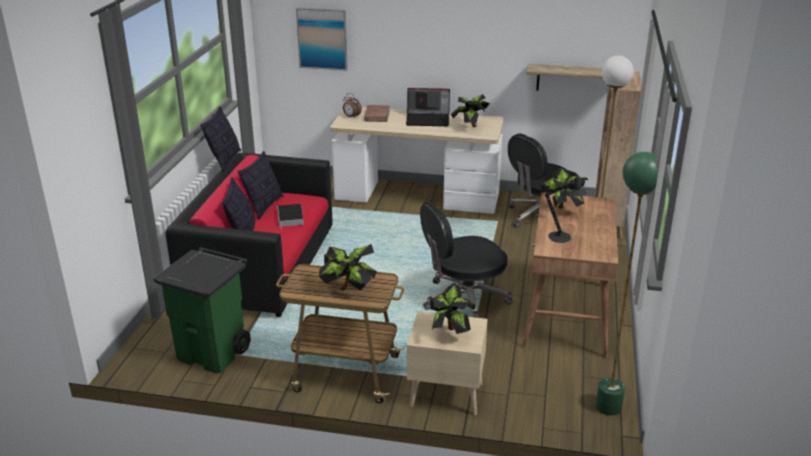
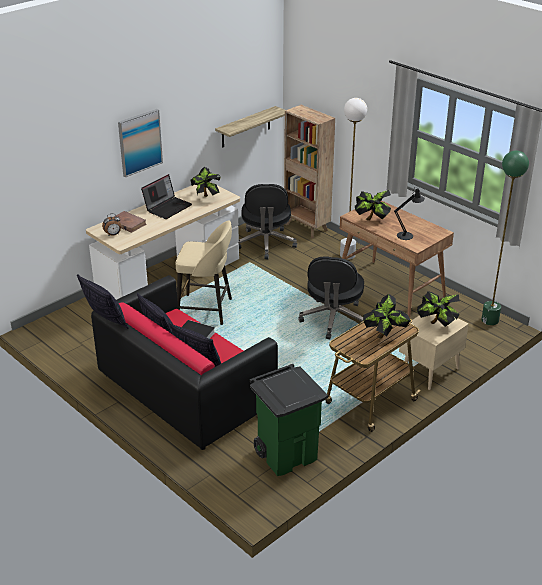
camera: 55 degrees left, 5 degrees up
(322, 38) = (56, 175): picture -> picture (140, 142)
(391, 230) = (206, 310): none -> beige stool

